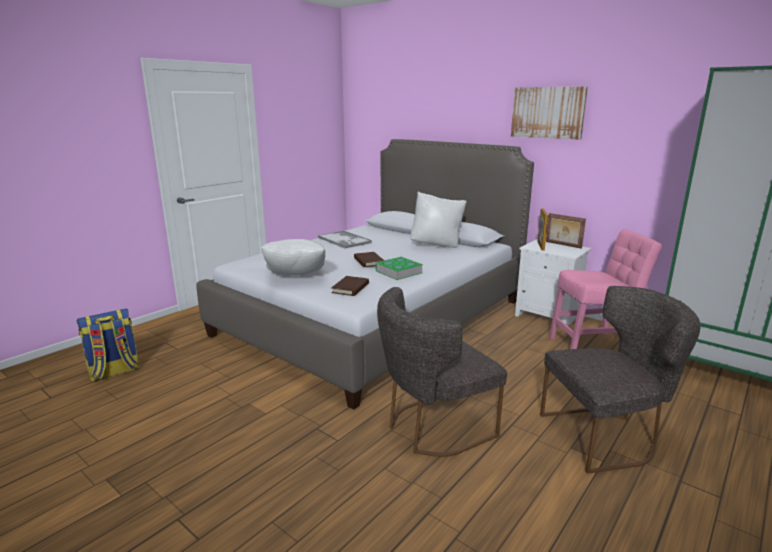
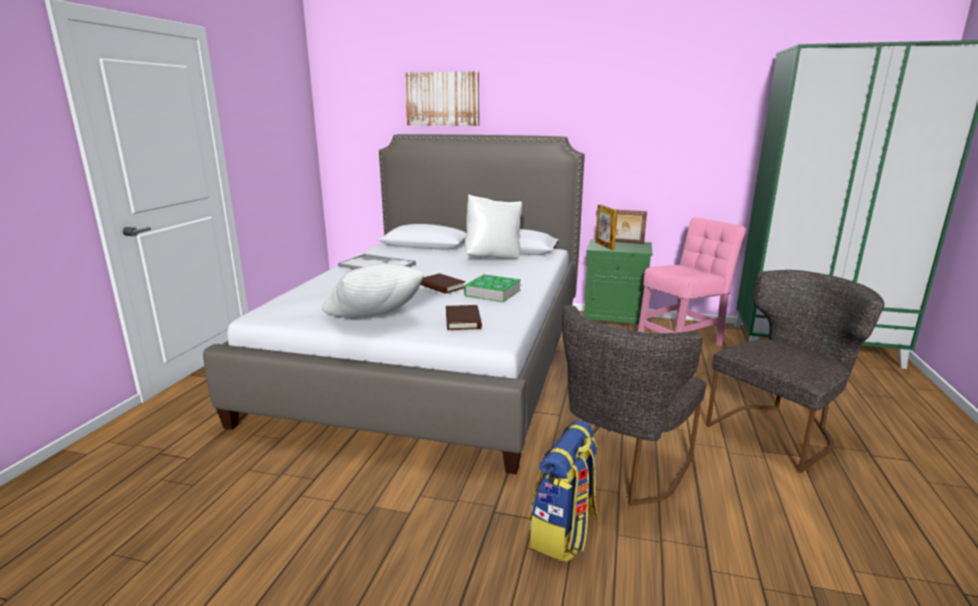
camera: 25 degrees left, 0 degrees up
(114, 372) = (104, 521): backpack -> backpack (564, 533)
(547, 112) = (595, 97): picture -> picture (442, 99)
(548, 316) = (614, 322): white nightstand -> green nightstand

